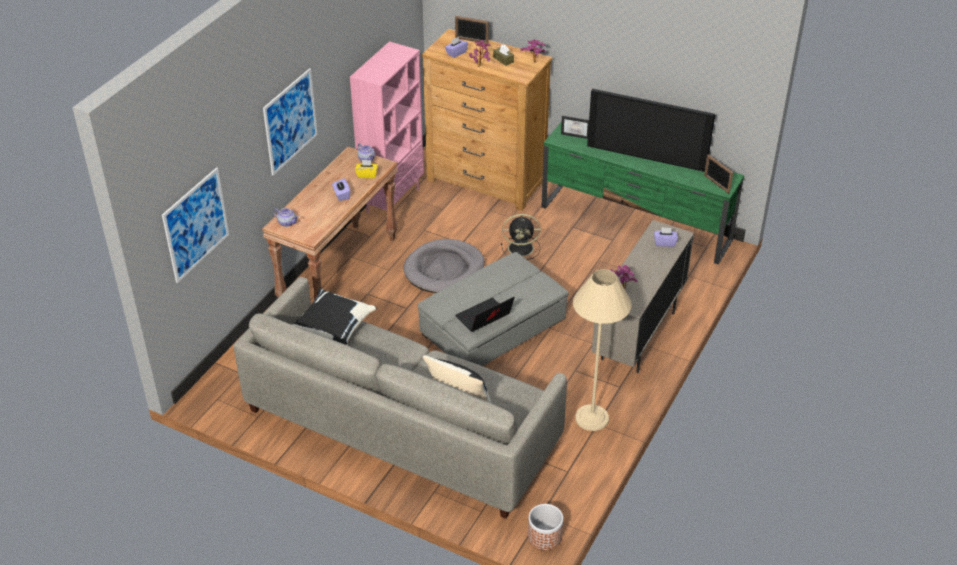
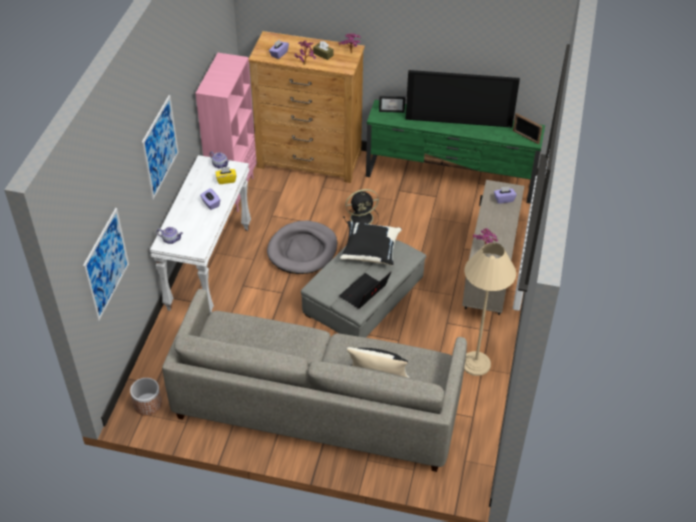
camera: 15 degrees left, 5 degrees up
(333, 327) = (240, 330): black pillow -> black pillow (370, 251)
(338, 270) = (208, 267): brown console table -> white console table
(471, 40) = (288, 39): picture frame -> none
(544, 537) = (474, 481): planter -> planter (147, 404)

